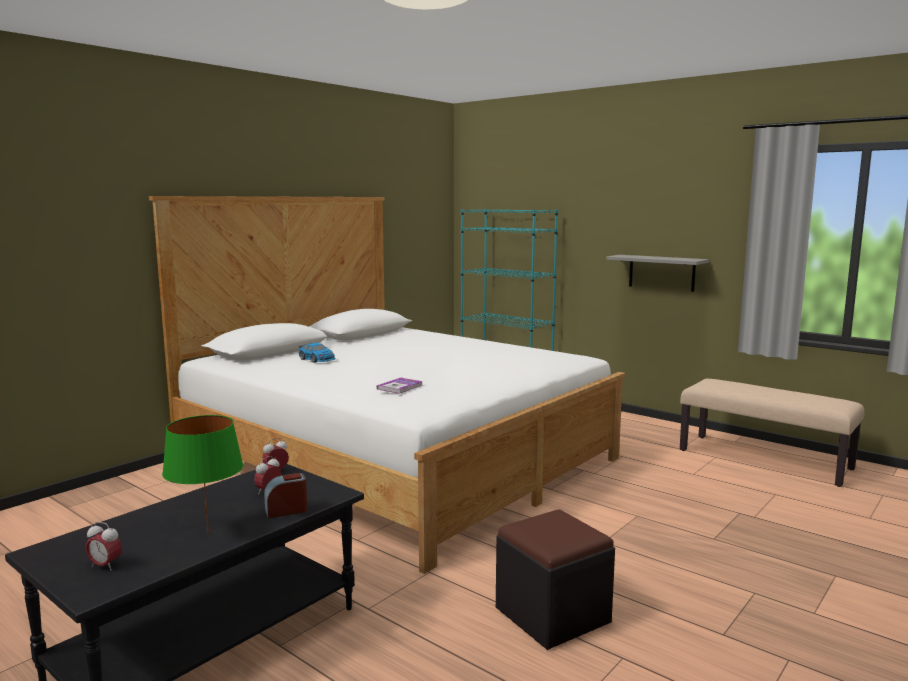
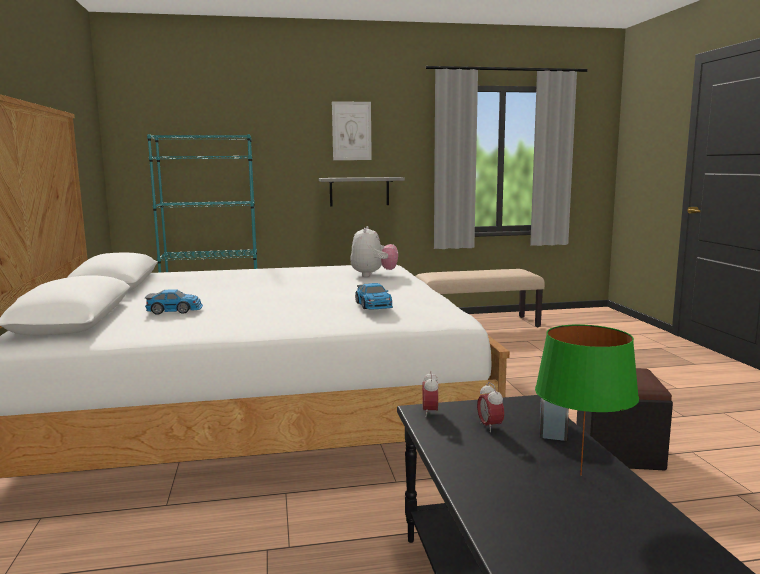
camera: 50 degrees left, 0 degrees up
(105, 566) = (634, 550): alarm clock -> none
(400, 387) = (373, 305): book -> toy car
(527, 364) = (373, 275): none -> plush toy
(658, 204) = (351, 131): none -> picture

